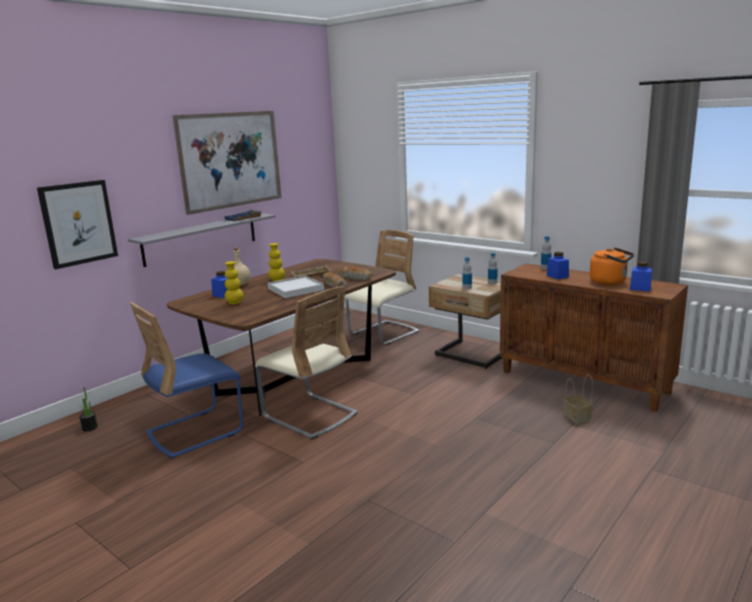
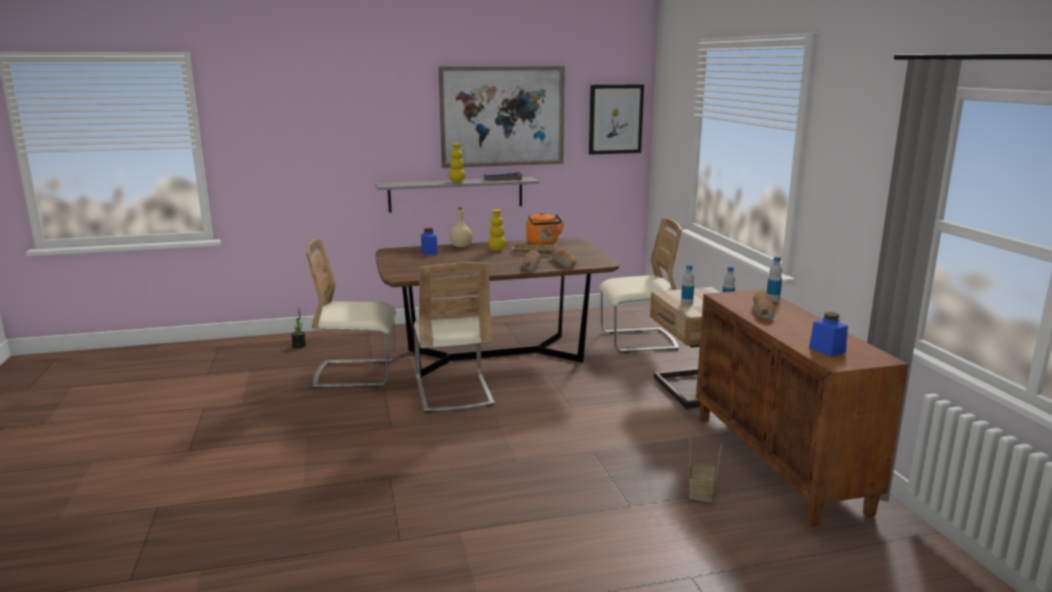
camera: 35 degrees right, 0 degrees up
(78, 223) = (329, 161): picture -> picture (615, 119)
(195, 432) = (356, 374): blue chair -> beige chair
(234, 303) = (423, 261): yellow vase -> yellow vase (457, 181)
(296, 289) = (492, 261): white tray -> none
(557, 276) = (762, 311): blue jar -> bread
(610, 282) = (810, 333): orange kettle -> orange kettle (543, 243)

